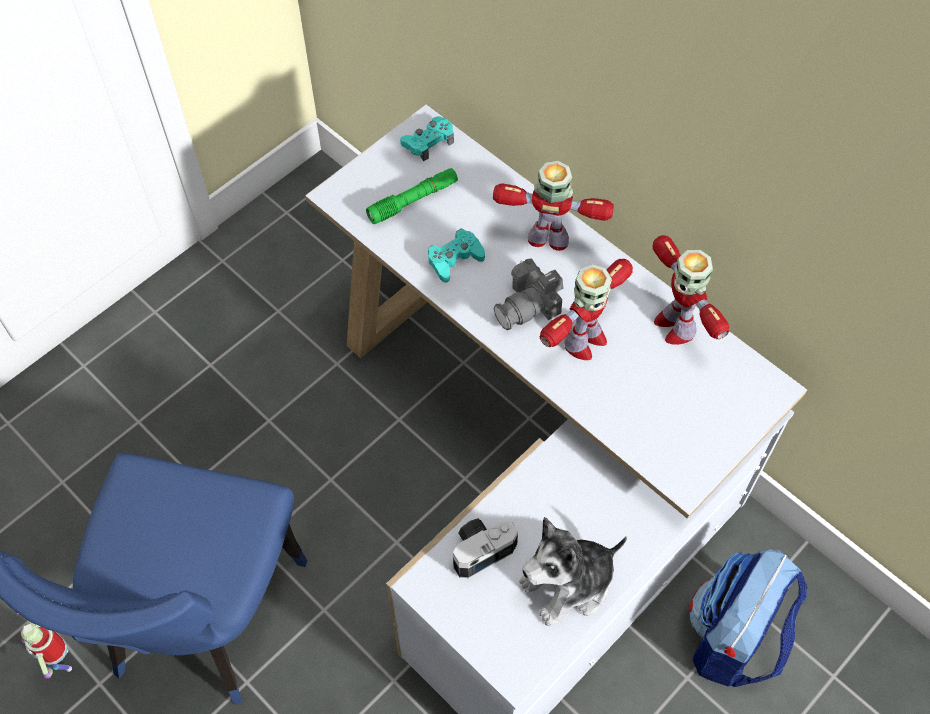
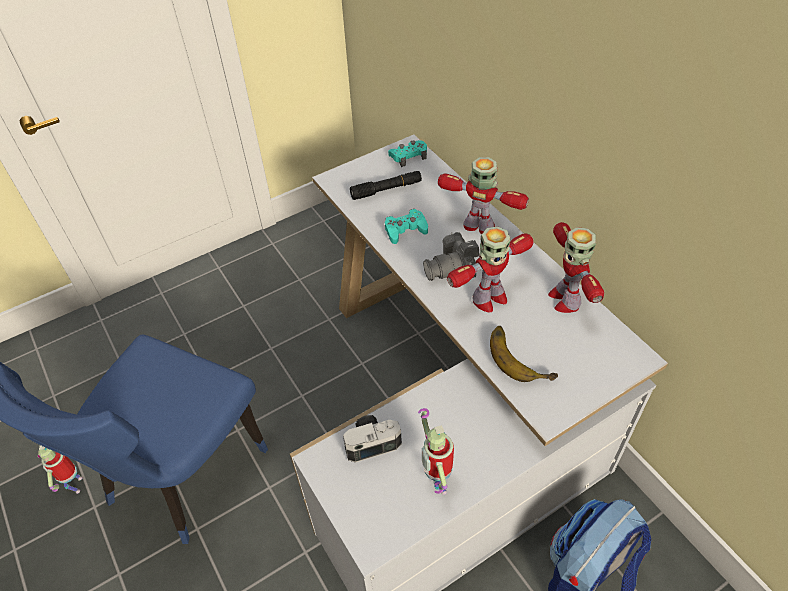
camera: 15 degrees right, 10 degrees down
(413, 201) = (386, 190): green flashlight -> black flashlight
(569, 584) = (436, 483): plush toy -> toy robot
(638, 412) = (521, 356): none -> banana

